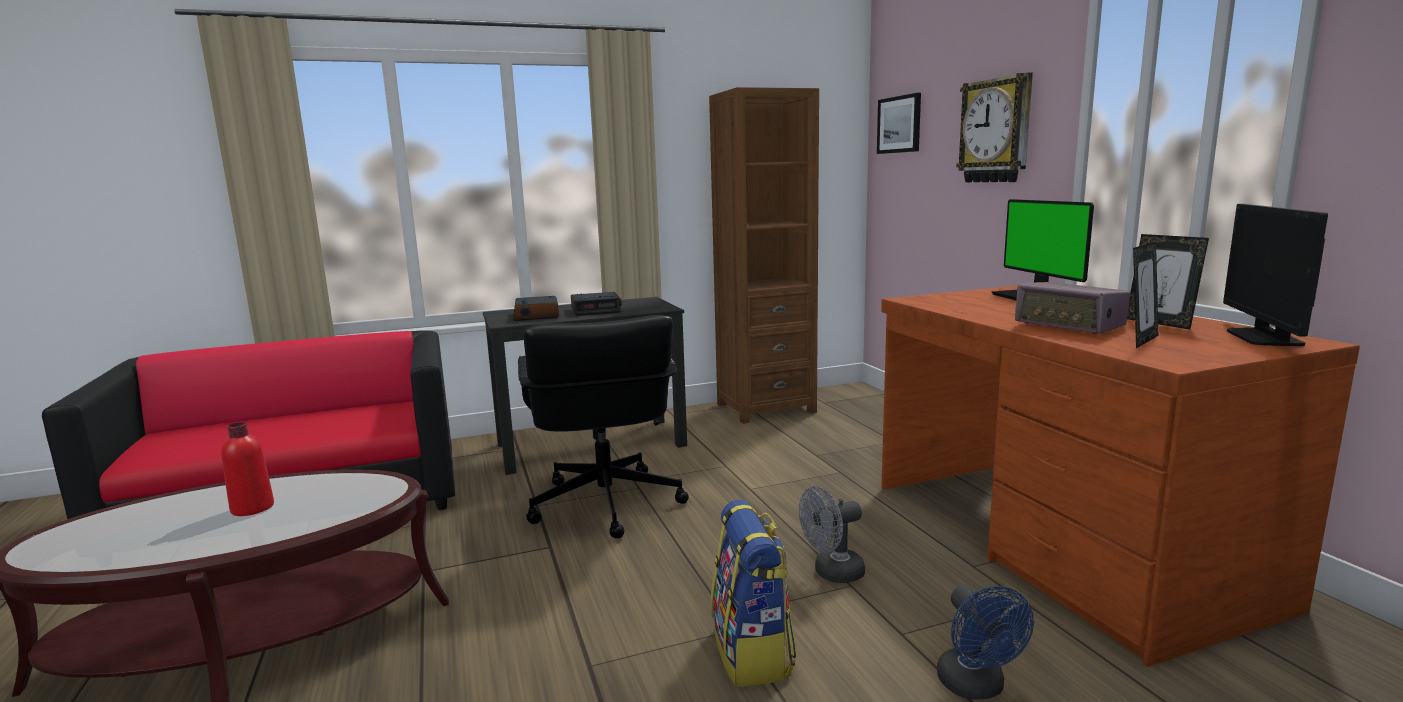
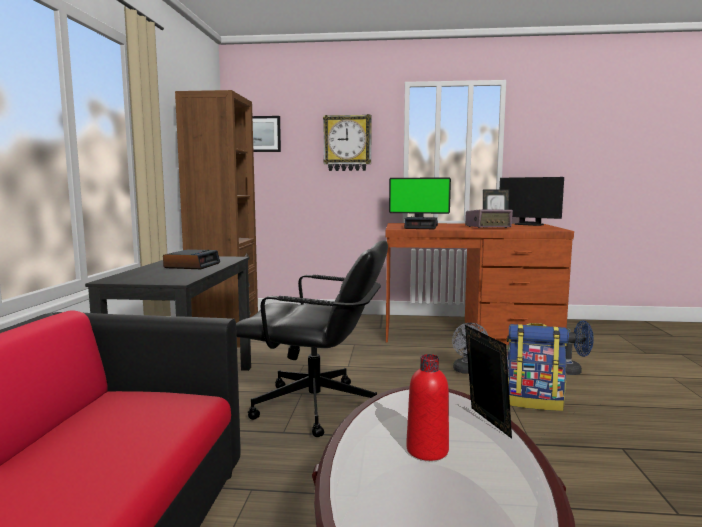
camera: 65 degrees left, 5 degrees down
(537, 315) = (166, 274): alarm clock -> alarm clock (421, 228)
(1140, 341) = (522, 227): picture frame -> picture frame (485, 423)

